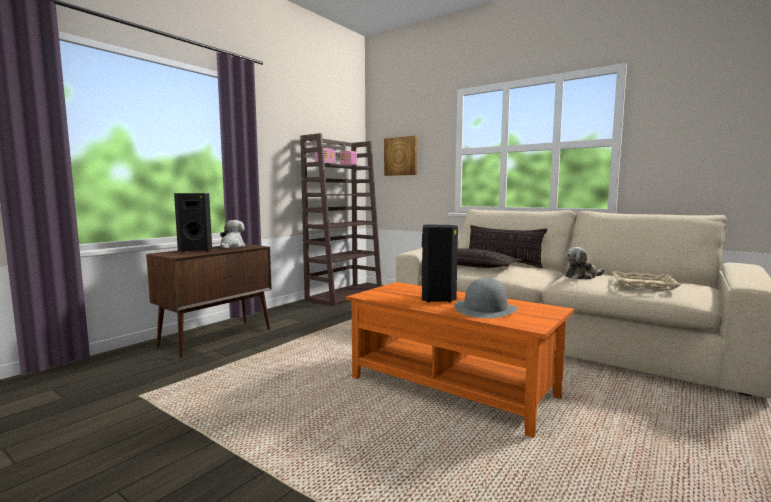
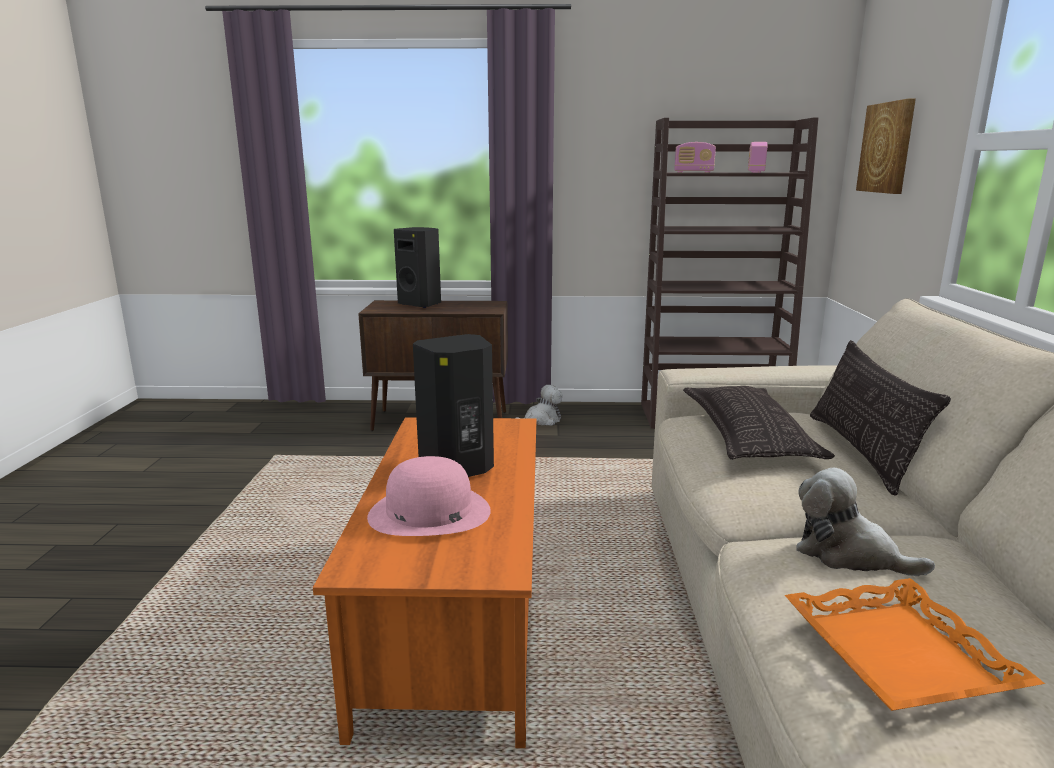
camera: 55 degrees right, 10 degrees up
(232, 246) = (473, 304): plush toy -> plush toy (541, 420)
(485, 309) = (429, 512): grey hat -> pink hat
(643, 284) = (900, 654): beige tray -> orange tray

